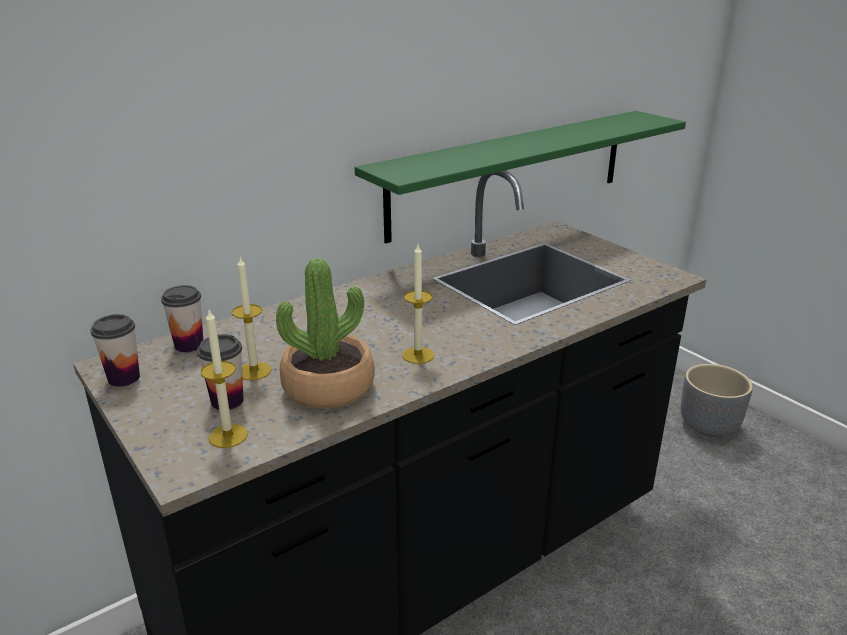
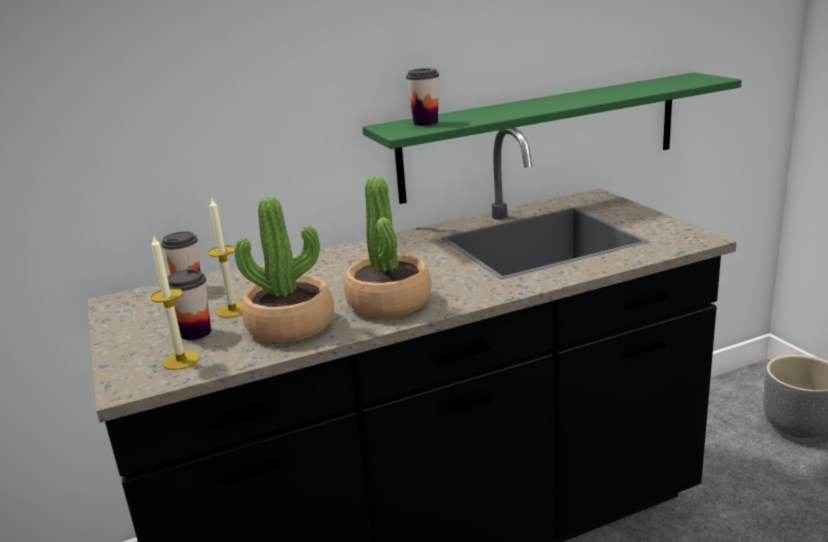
camera: 15 degrees right, 5 degrees down
(124, 378) = (121, 311): cup -> cup (425, 123)
(418, 355) = (389, 302): candle -> potted plant

